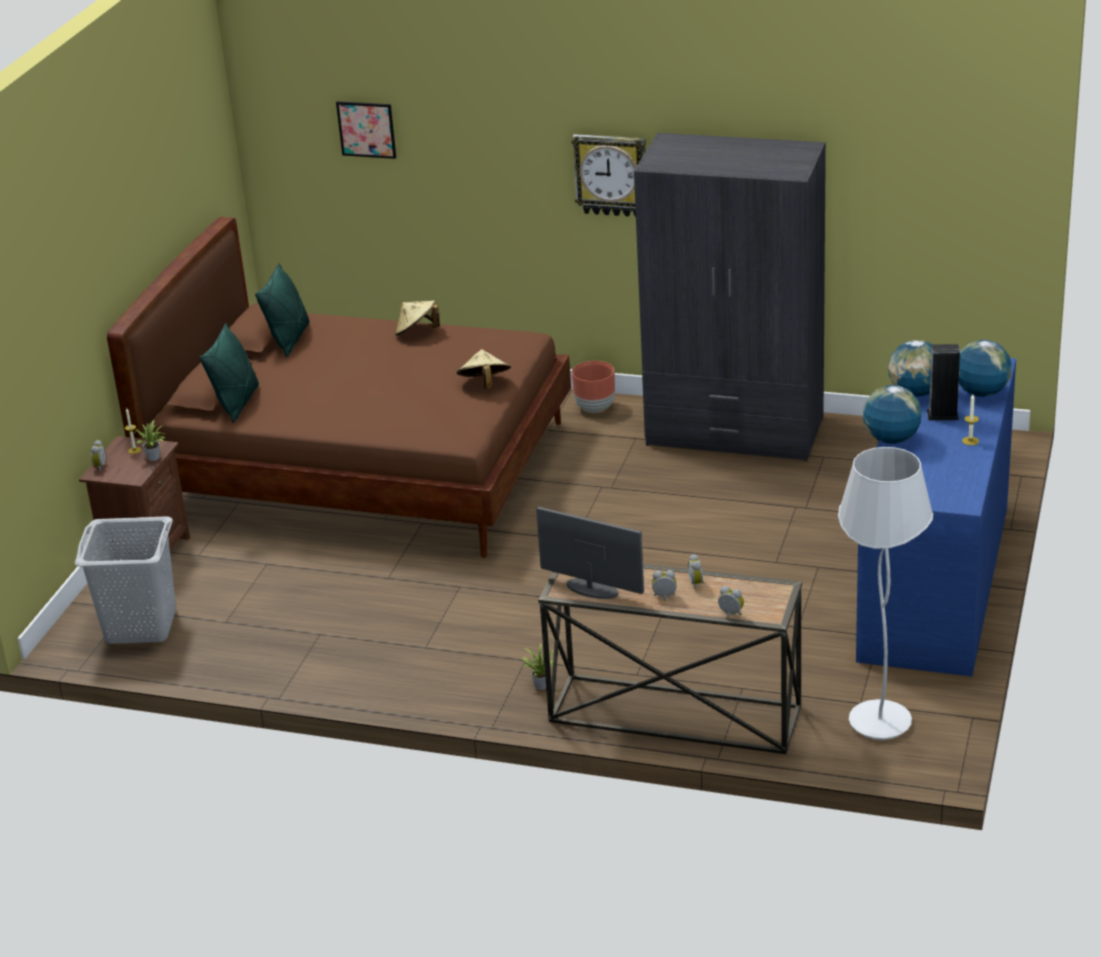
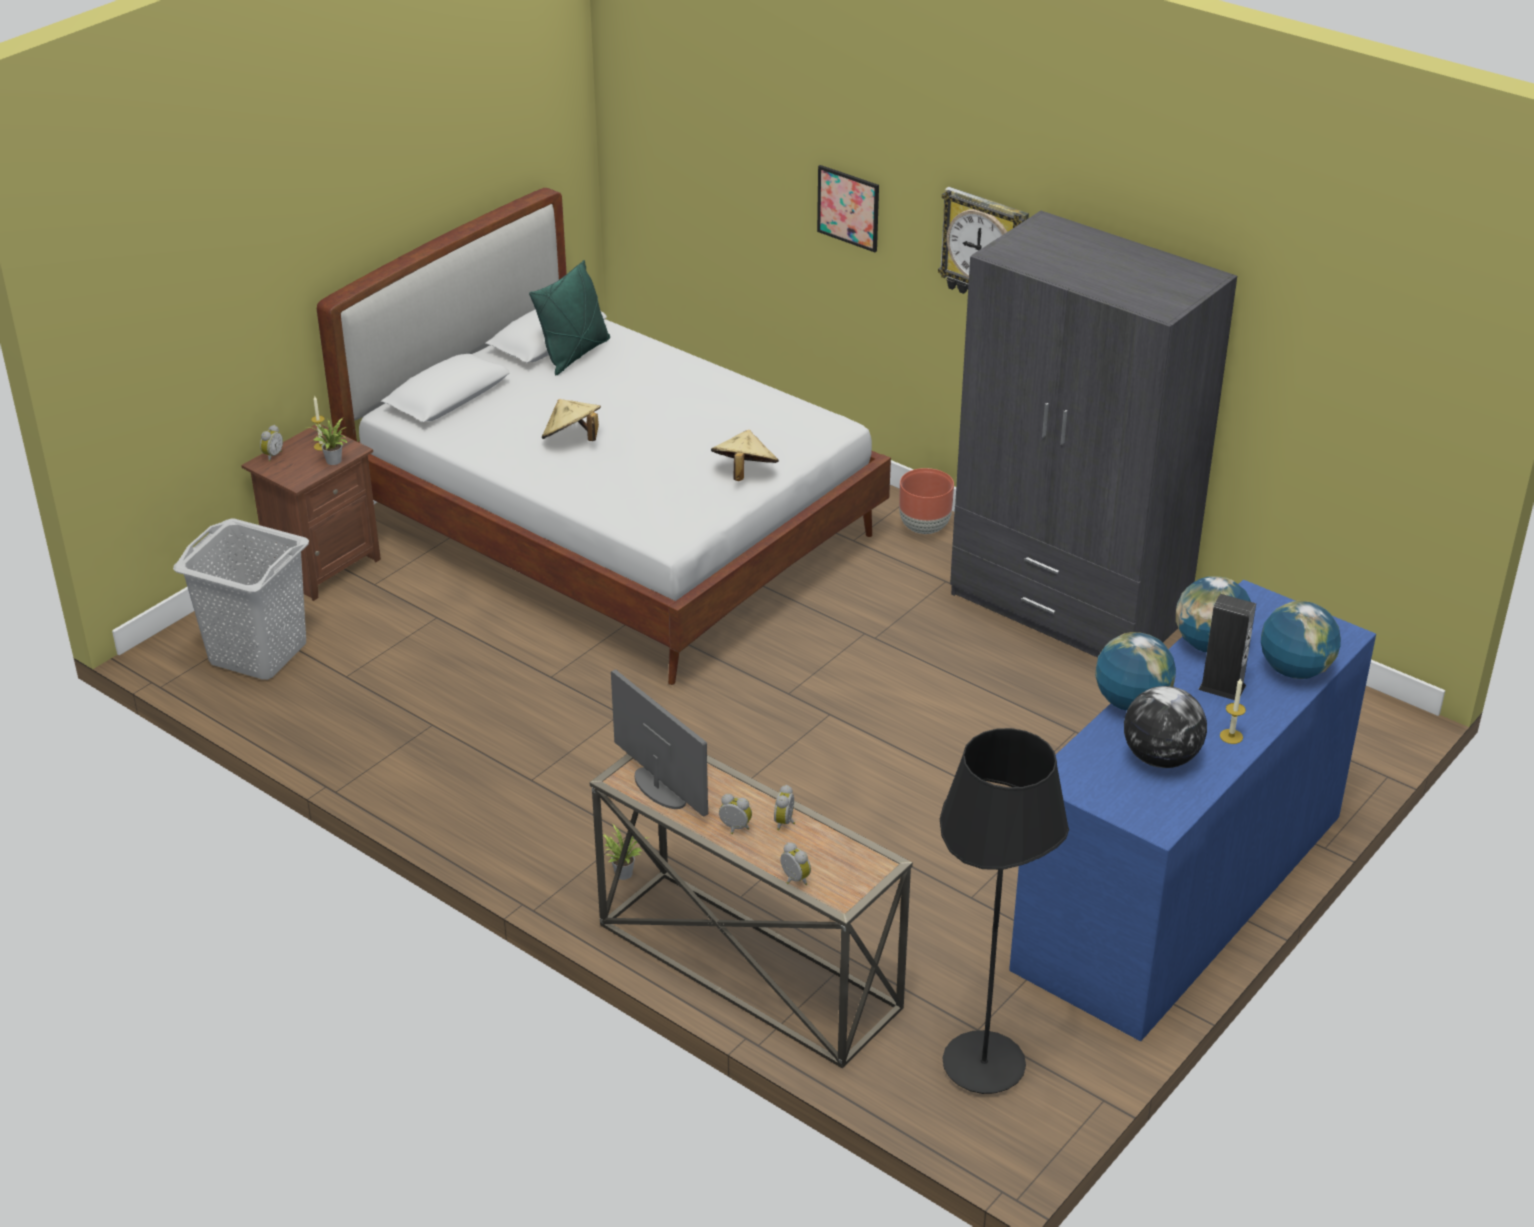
camera: 20 degrees right, 5 degrees up
(237, 403) = (462, 419): green pillow -> none
(363, 470) = (615, 531): brown bed -> white bed
(366, 129) = (727, 121): picture -> picture (848, 208)
(417, 332) = (718, 384): beige hat -> beige hat (572, 440)
(879, 723) = (983, 1066): white floor lamp -> black floor lamp
(935, 465) = (1160, 758): none -> globe

